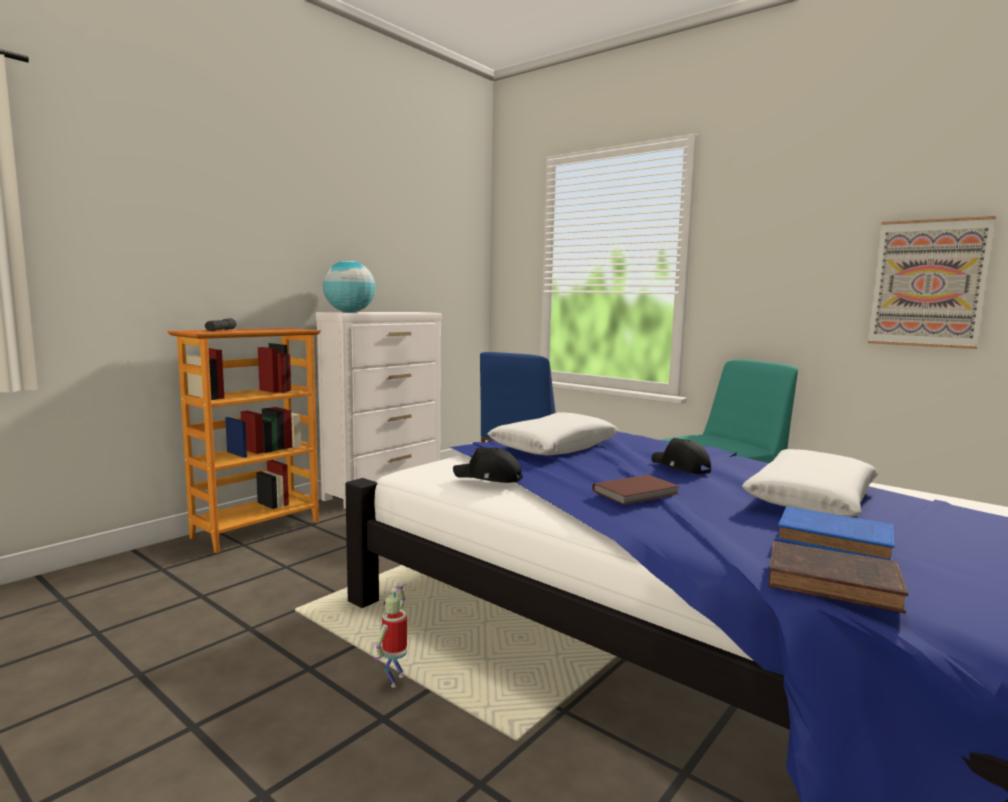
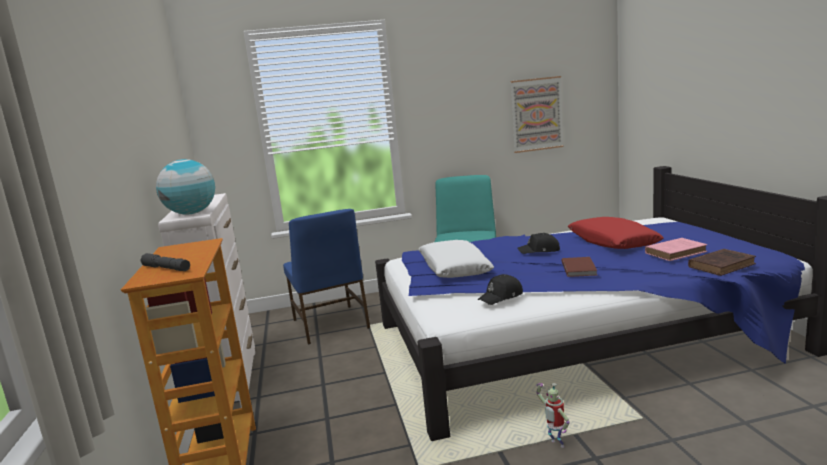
camera: 50 degrees left, 5 degrees up
(810, 499) = (612, 242): white pillow -> red pillow
(837, 541) = (676, 252): blue book -> pink book

